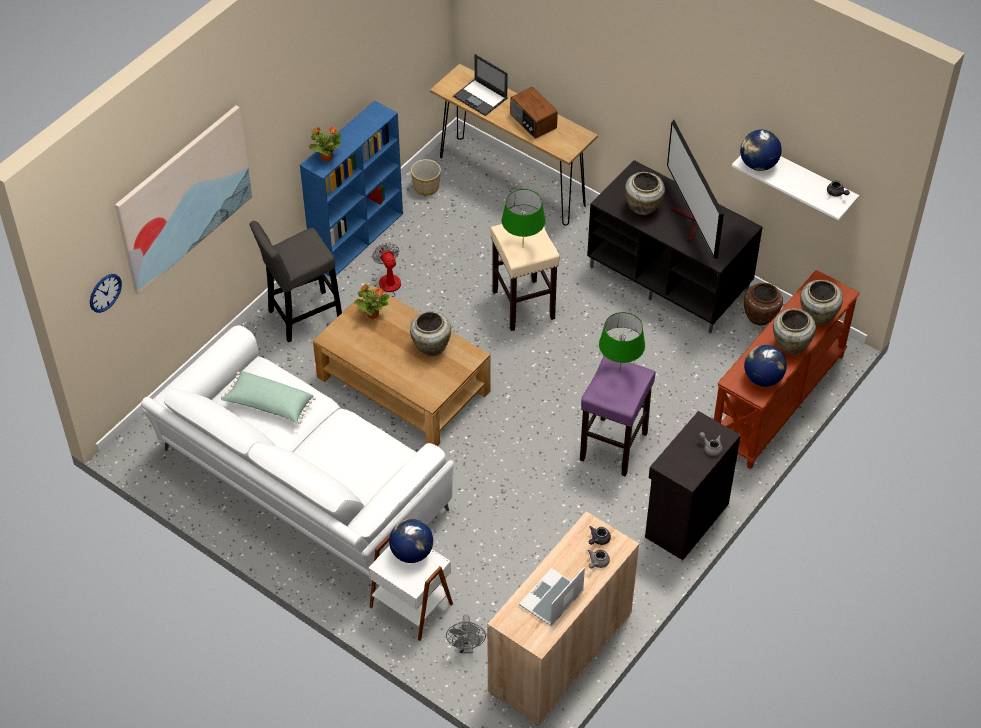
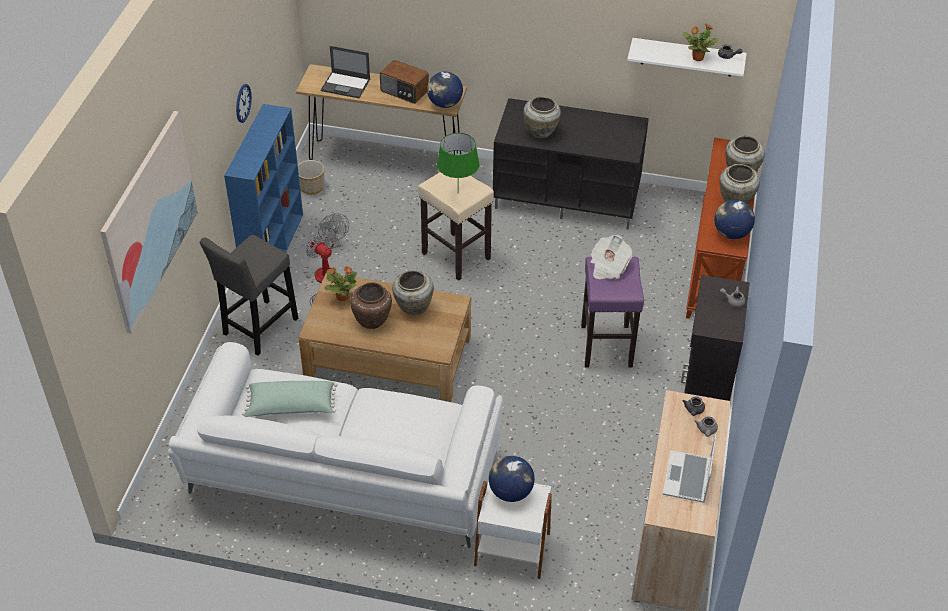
camera: 25 degrees left, 5 degrees down
(105, 292) = (104, 336): wall clock -> wall clock (243, 103)
(326, 157) = (246, 161): potted plant -> potted plant (697, 58)
(466, 647) = (586, 567): grey fan -> grey fan (334, 244)
(619, 371) = (608, 266): green table lamp -> newspaper
(690, 223) = (588, 133): television -> none
(758, 164) = (649, 52): globe -> globe (444, 104)
(760, 317) = (660, 204): brown vase -> brown vase (372, 320)

